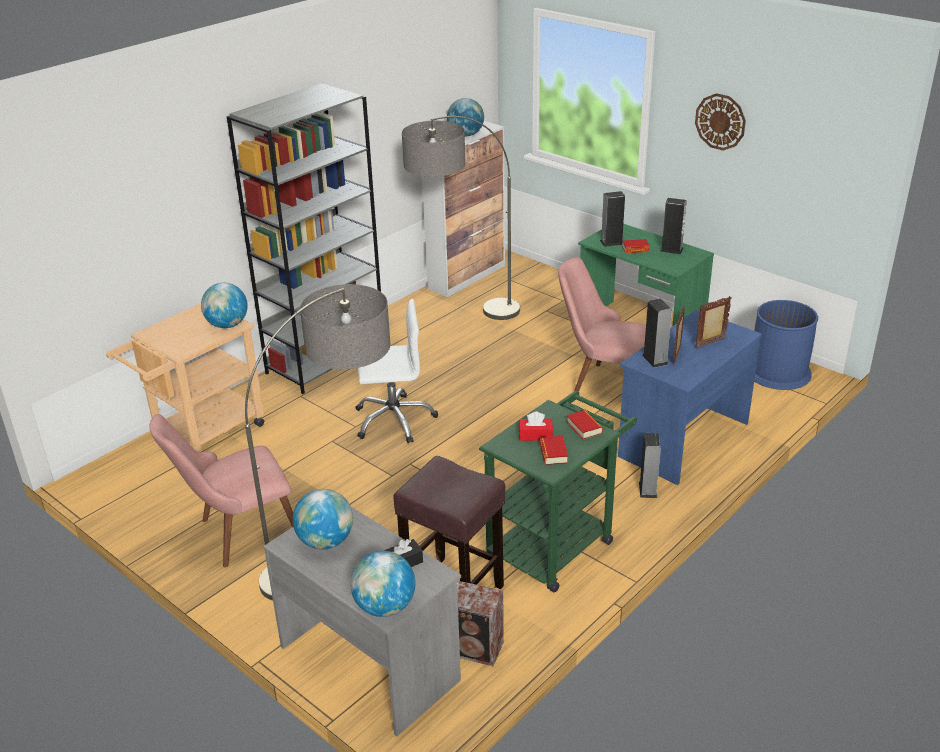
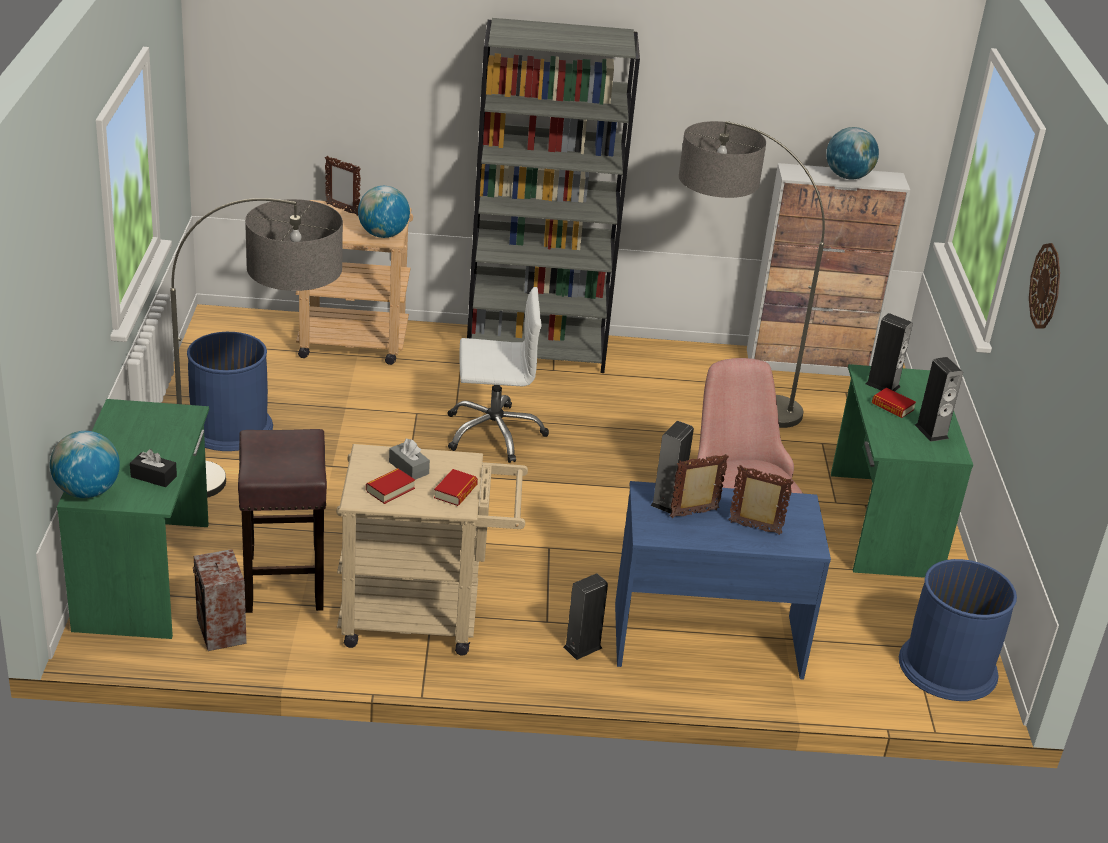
camera: 45 degrees right, 0 degrees up
(167, 327) = (342, 209): none -> picture frame
(238, 535) = (229, 427): pink chair -> blue trash can
(325, 541) = (143, 426): globe -> none
(370, 661) = (145, 575): grey desk -> green desk
(394, 419) = (494, 433): white office chair -> white office chair turned 45 degrees counterclockwise
(535, 435) = (408, 468): red tissue box -> grey tissue box
(556, 542) = (424, 618): green cart -> beige cart

